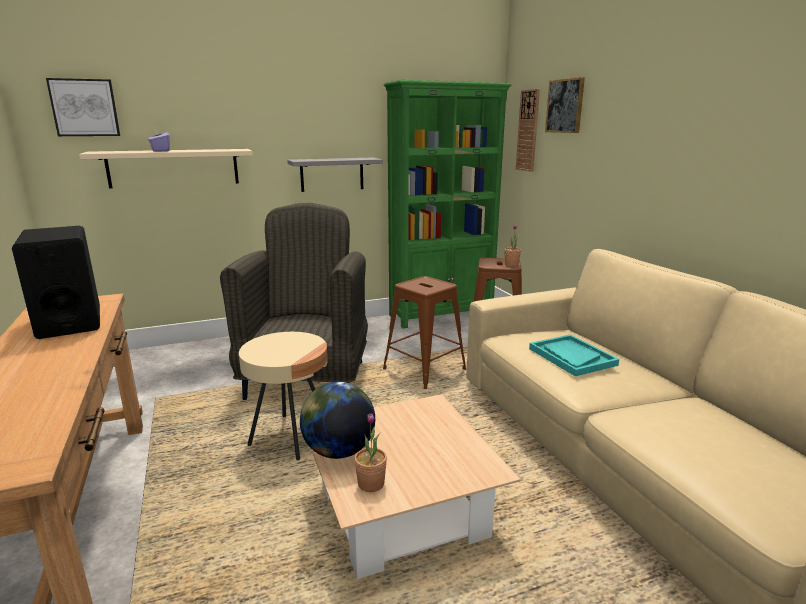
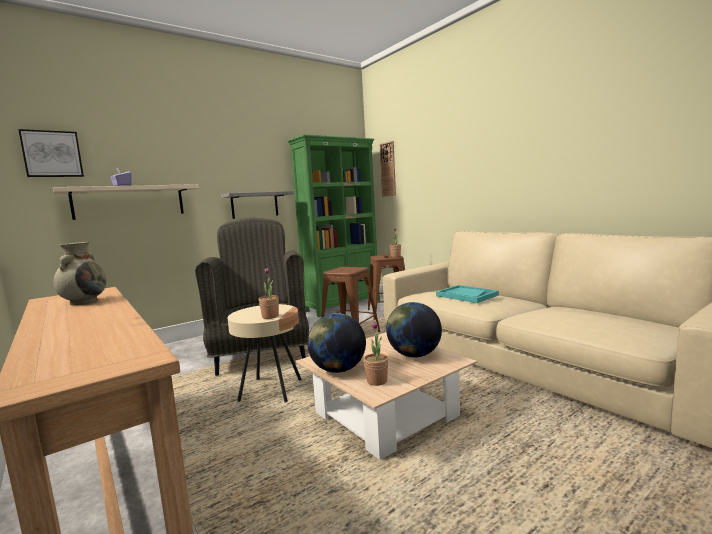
camera: 15 degrees left, 10 degrees down
(70, 322) = (84, 302): black speaker -> beige vase
(285, 357) = (270, 316): none -> potted plant
(445, 447) = (414, 355): none -> globe
(565, 106) = (414, 148): picture -> none

